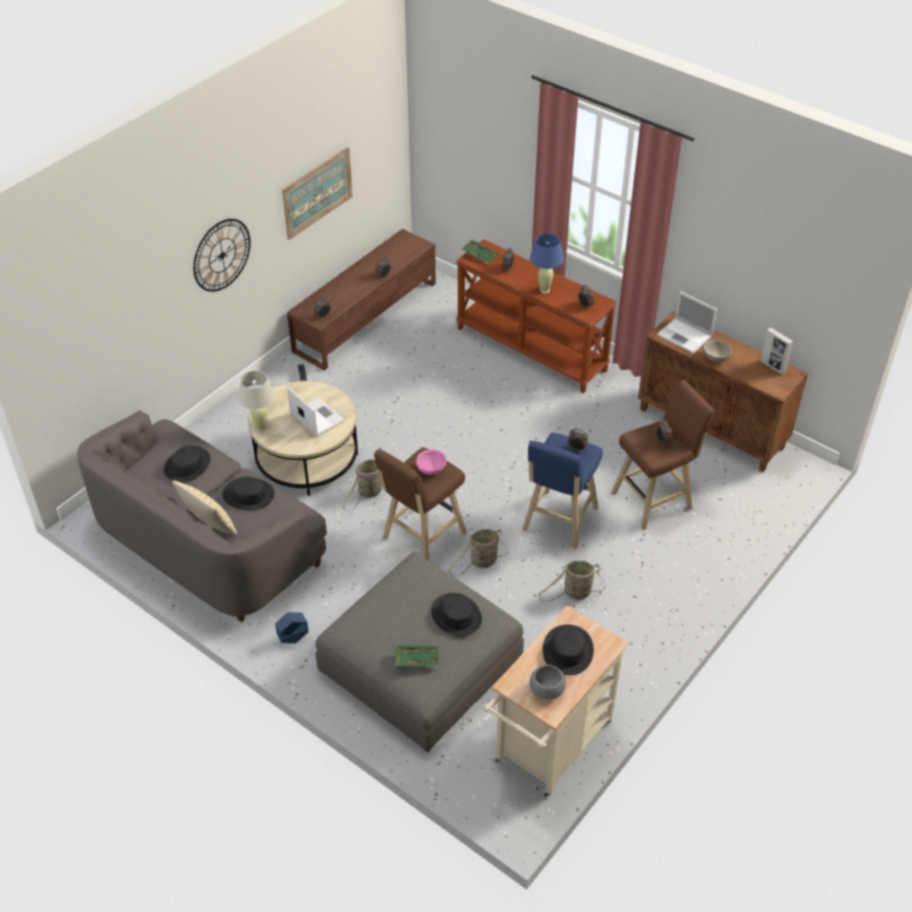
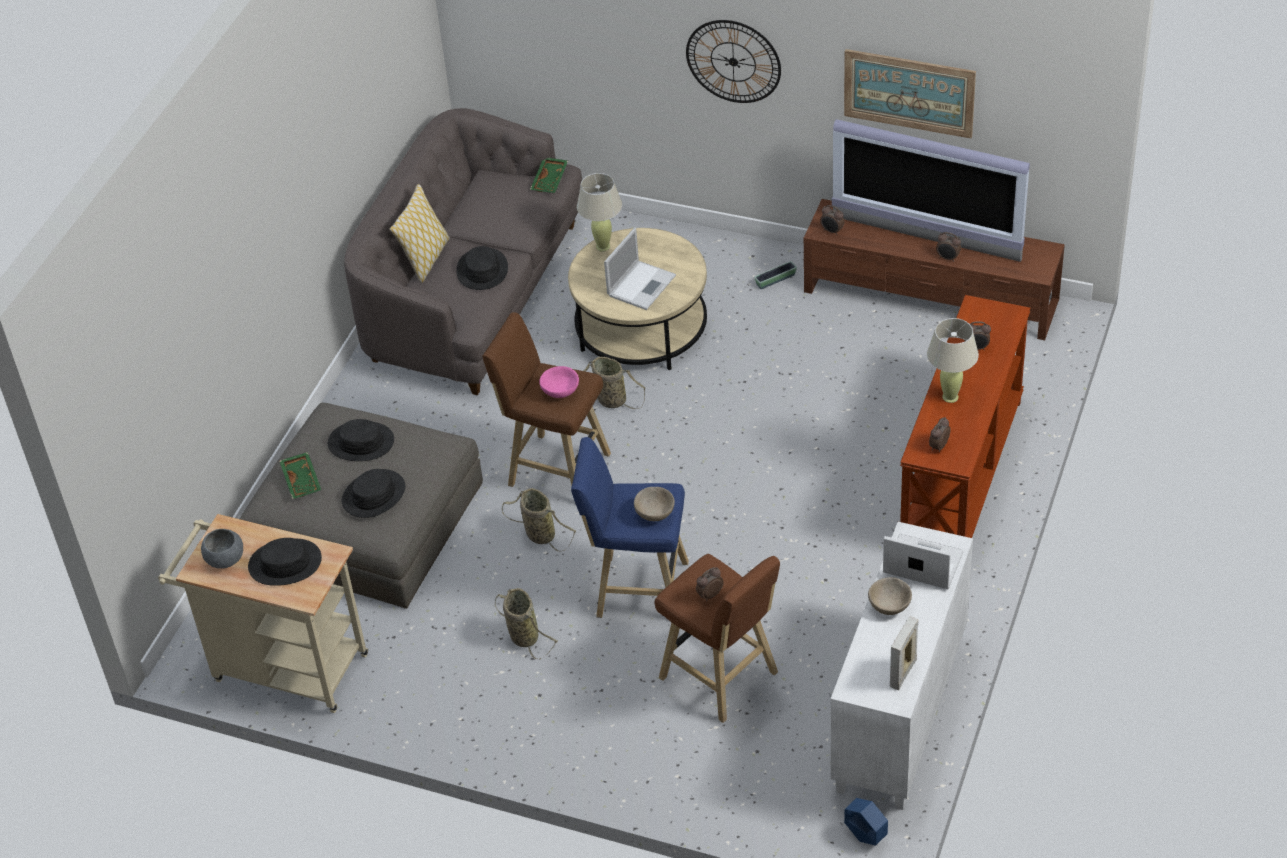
camera: 75 degrees right, 0 degrees up
(187, 465) = (506, 209): black hat -> black hat (361, 443)
(293, 638) = (365, 409): blue planter -> blue planter (865, 835)
(360, 279) = (925, 239): none -> television
(480, 255) = (989, 314): green tray -> green tray (550, 180)
(545, 290) = (950, 397): blue table lamp -> beige table lamp
(577, 449) = (655, 513): alarm clock -> beige bowl
(685, 336) = (921, 563): laptop -> laptop turned 90 degrees clockwise
(712, 428) = (901, 715): brown cabinet -> white cabinet

